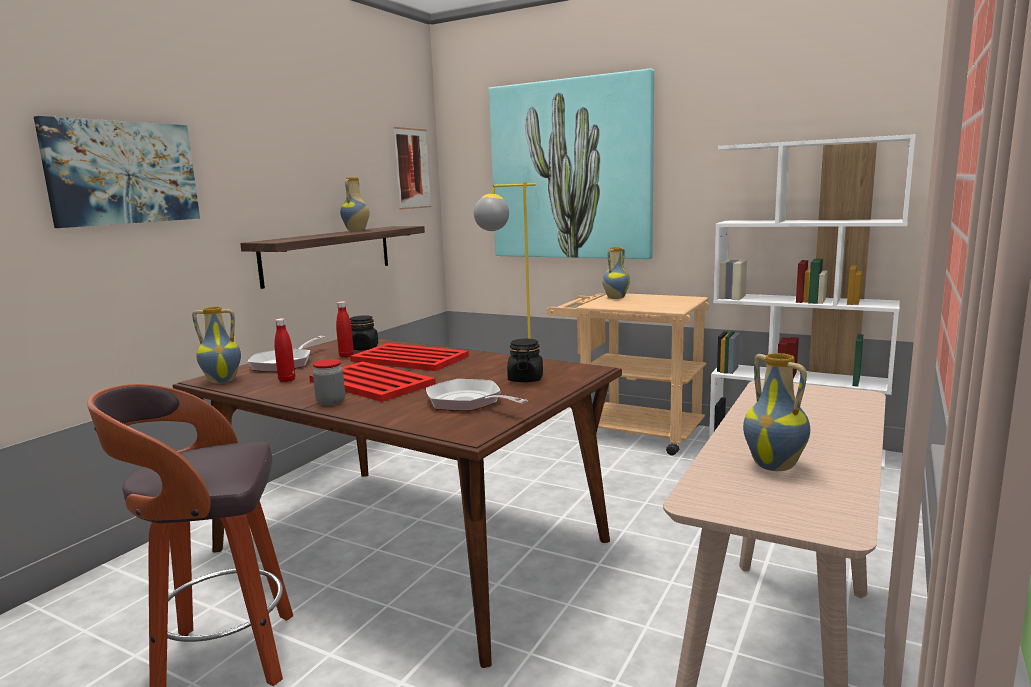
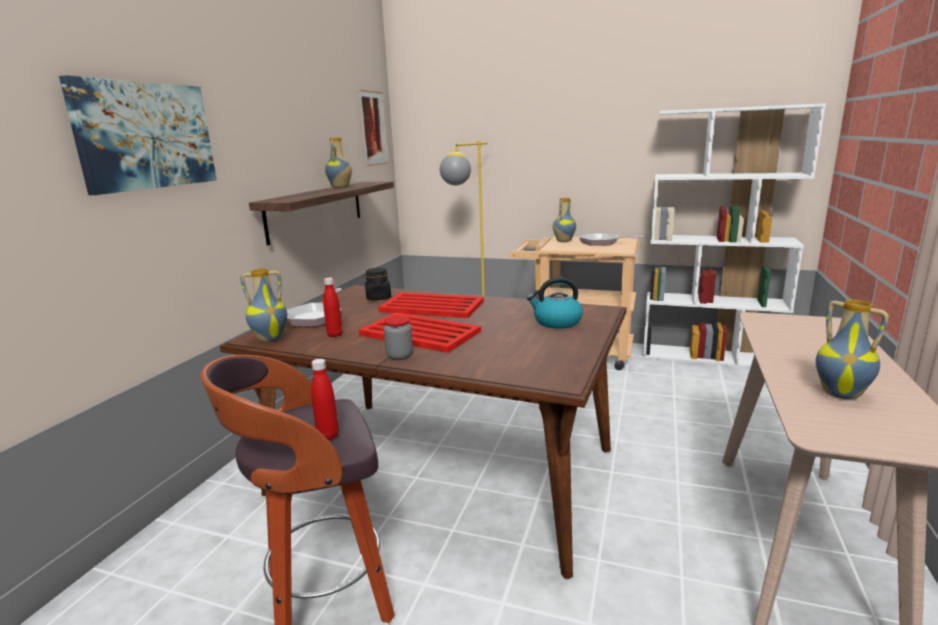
camera: 10 degrees left, 5 degrees up
(346, 356) = (369, 306): red bottle -> red bottle (328, 435)
(468, 402) = (529, 349): frying pan -> frying pan (602, 242)
(525, 379) = (556, 322): black jar -> kettle
(570, 170) = (517, 130): picture -> none

